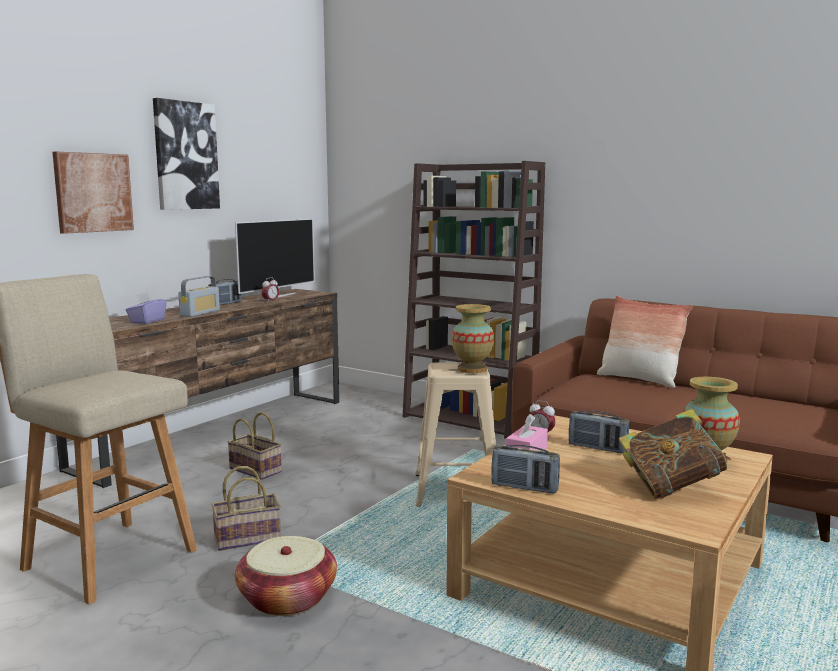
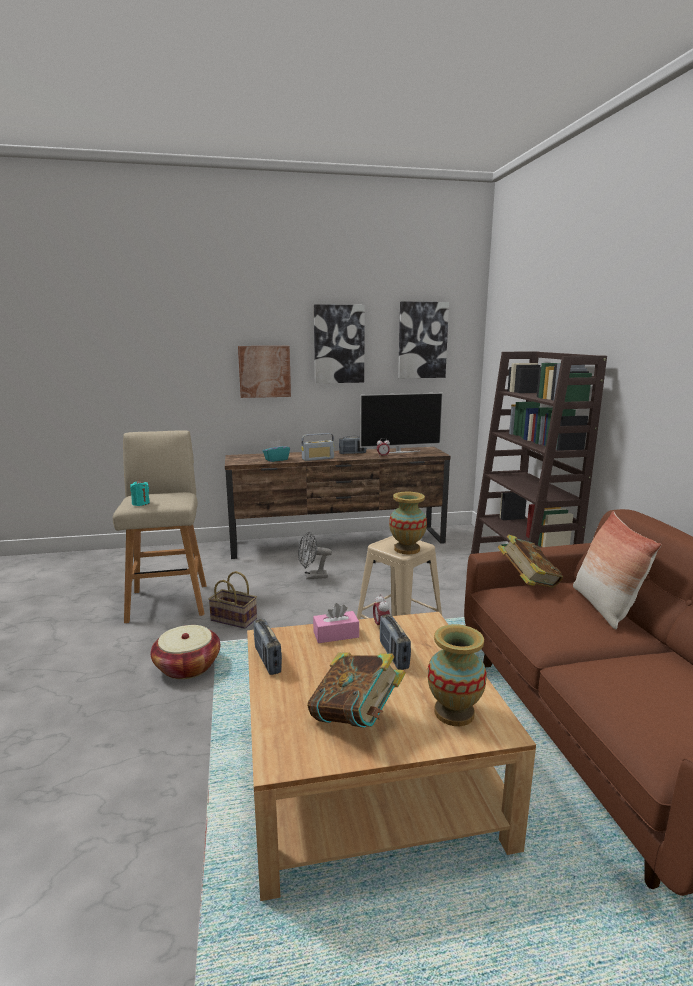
camera: 45 degrees right, 5 degrees up
(100, 389) = (141, 503): none -> turquoise candle
(147, 321) = (276, 460): purple tissue box -> turquoise tissue box
(257, 470) = (312, 576): basket -> grey fan
(272, 155) = (422, 340): none -> picture
(567, 379) = (527, 583): none -> book

